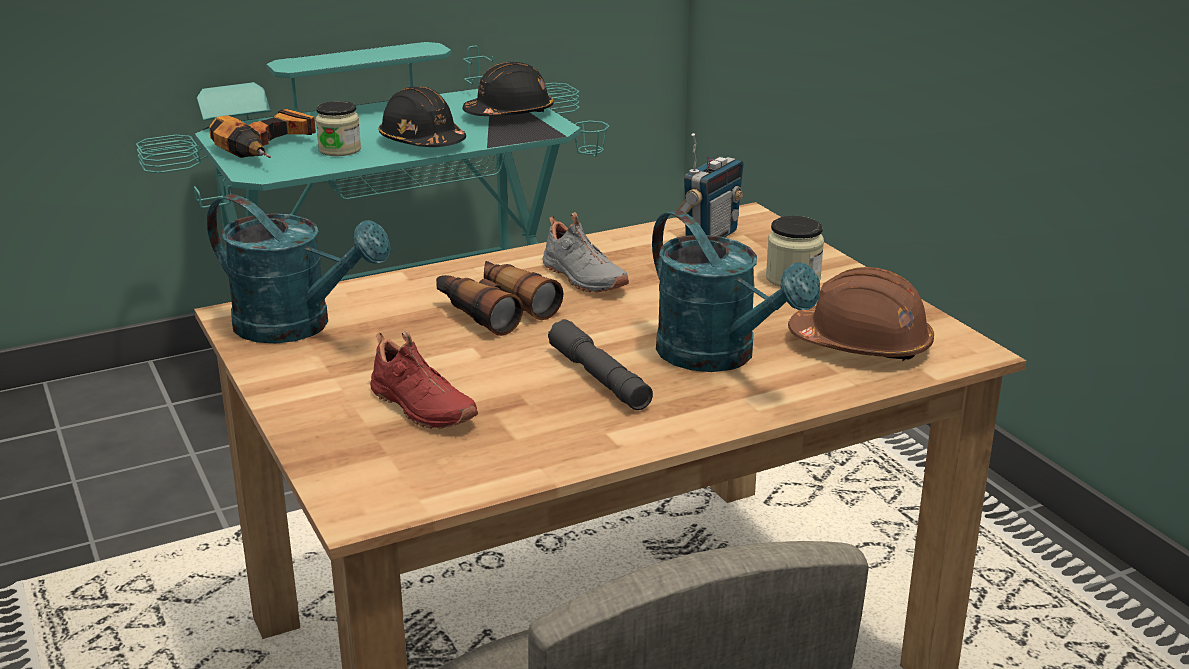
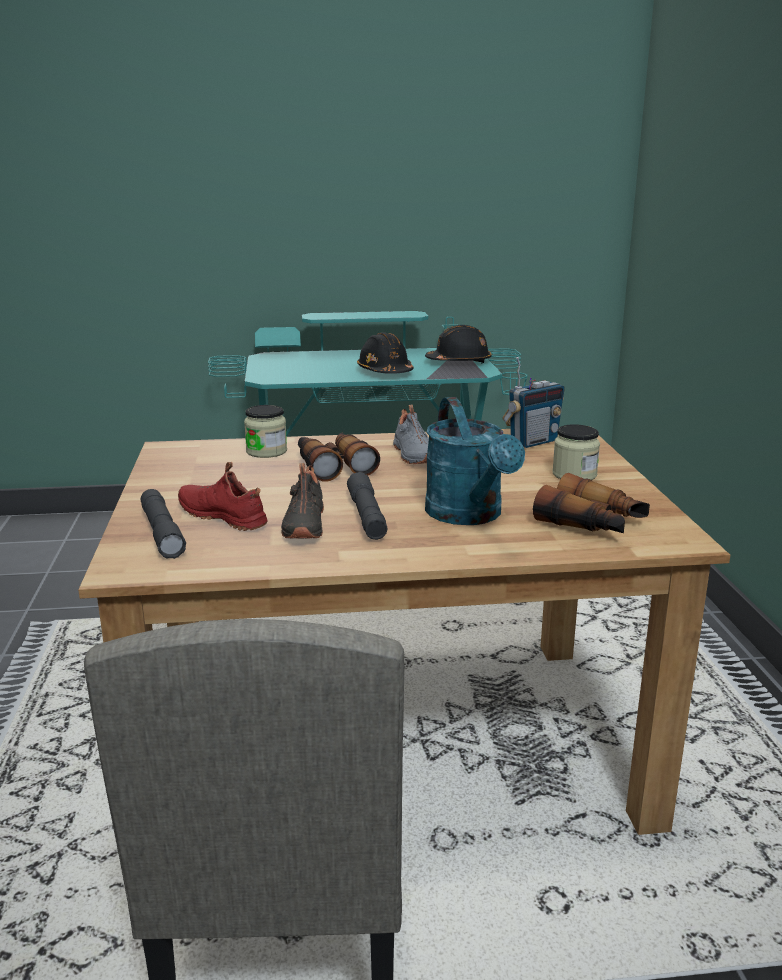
camera: 20 degrees right, 5 degrees down
(271, 148) = (285, 367): power drill -> none
(297, 327) = (195, 459): turquoise watering can -> none
(340, 150) = (328, 371): jar -> jar (266, 451)
(361, 447) = (162, 532): none -> grey flashlight
(420, 409) = (224, 516): red shoe -> red shoe turned 150 degrees clockwise
(532, 405) = (303, 525): none -> black shoe
(861, 345) = (592, 524): brown hard hat -> binoculars

